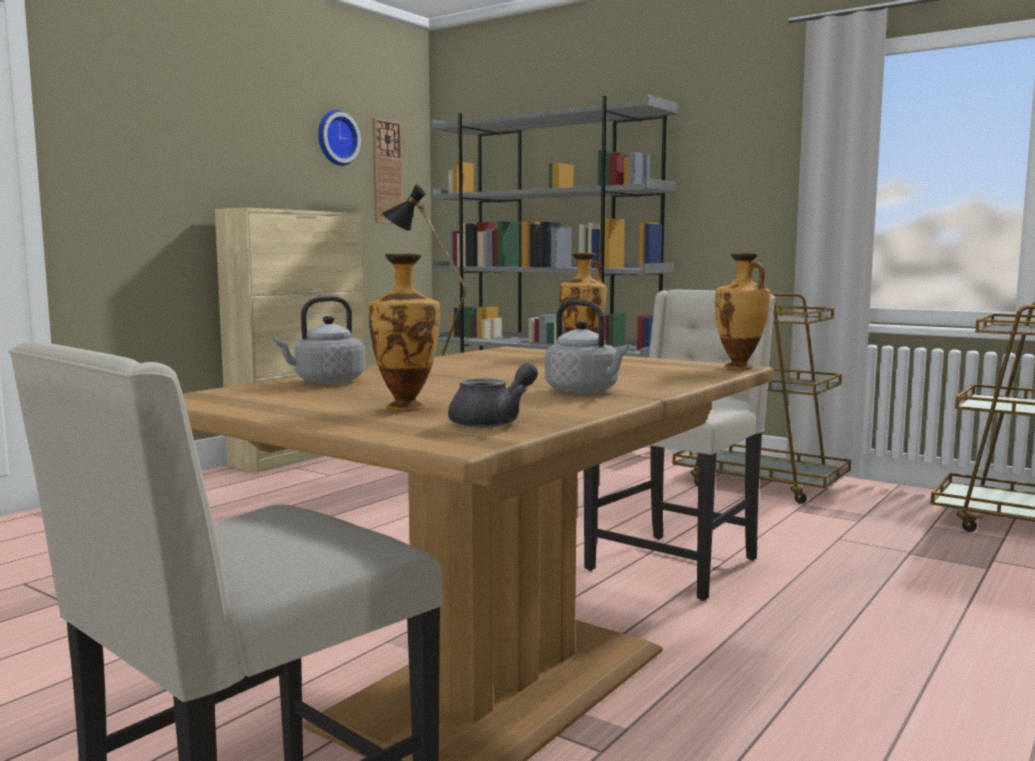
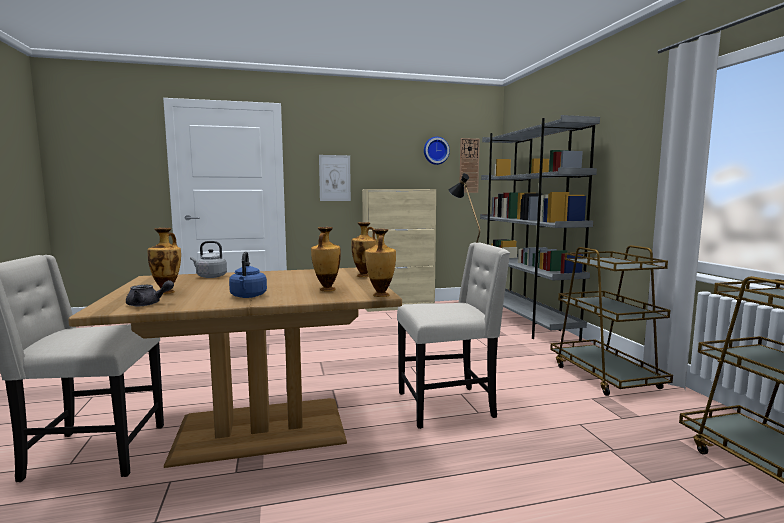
camera: 40 degrees right, 0 degrees up
(155, 181) = (334, 178): none -> picture
(585, 391) = (248, 296): grey kettle -> blue kettle
(639, 371) = (326, 290): none -> vase

